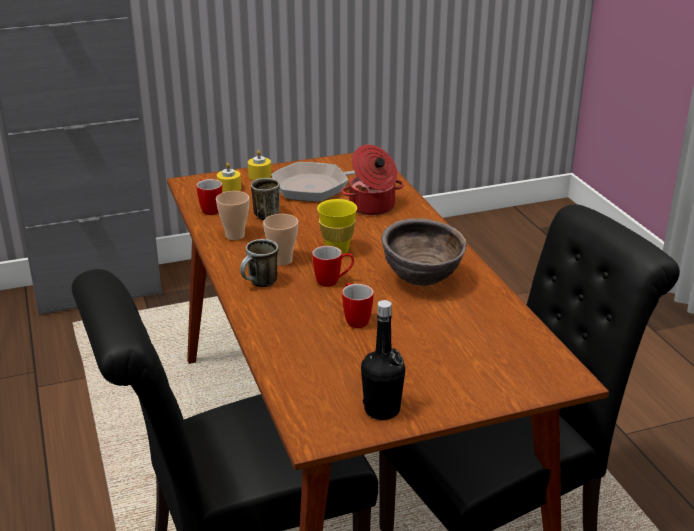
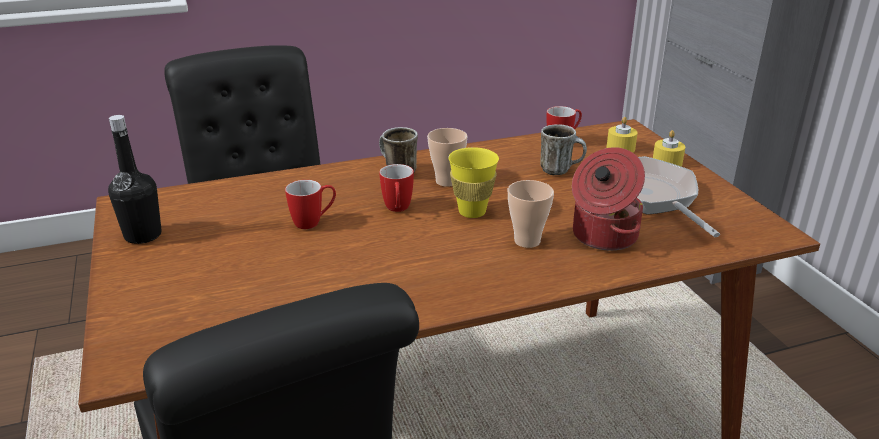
camera: 90 degrees right, 0 degrees up
(235, 236) = (502, 156): cup -> cup (527, 241)
(421, 282) = (392, 267): brown bowl -> none

